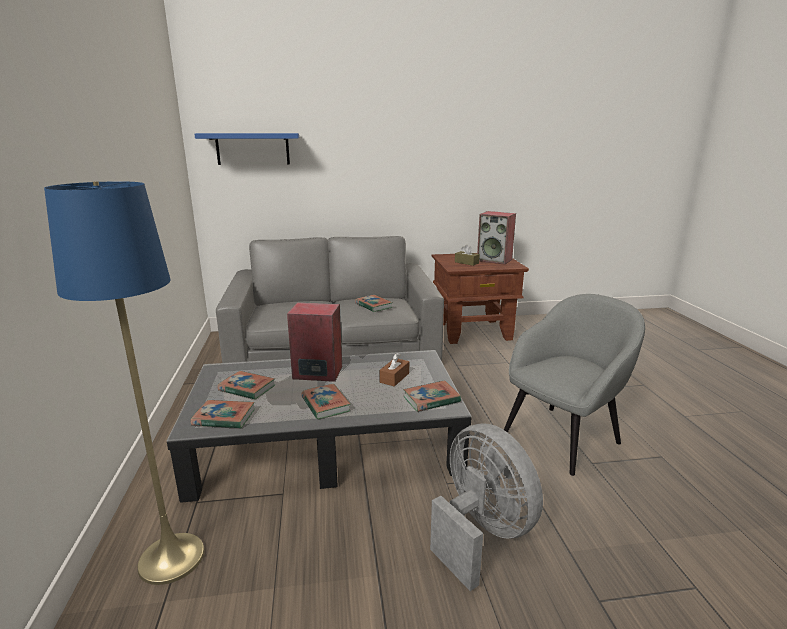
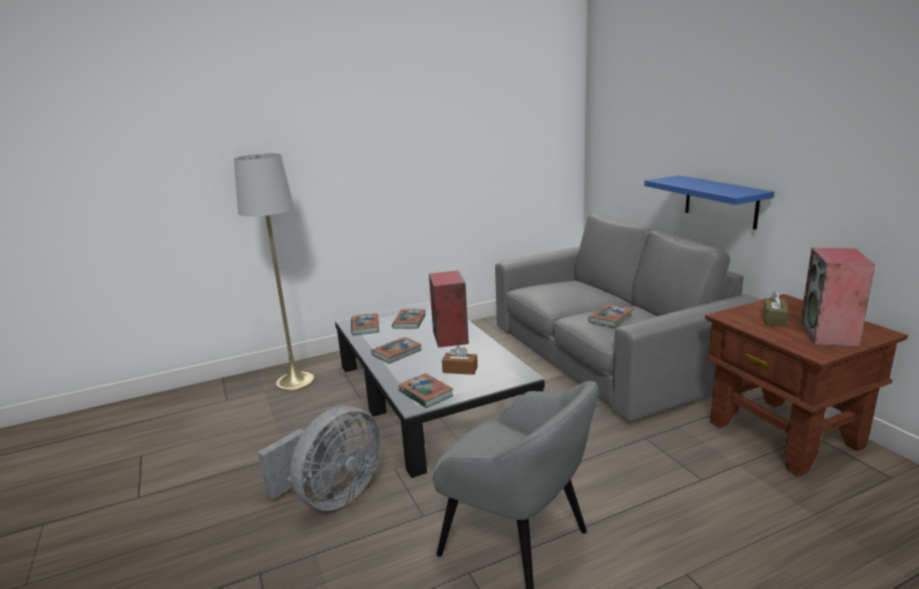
camera: 75 degrees right, 0 degrees up
(171, 558) = (295, 382): blue floor lamp -> grey floor lamp
(253, 149) = (626, 117): blue shelf -> blue shelf (720, 201)

